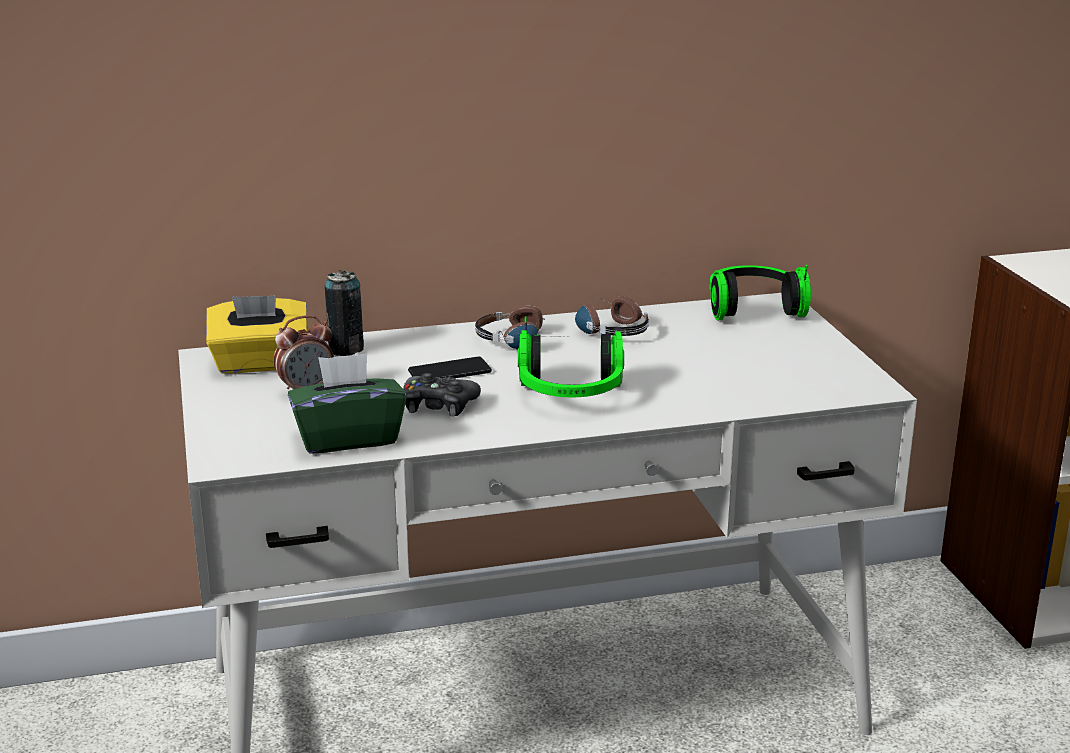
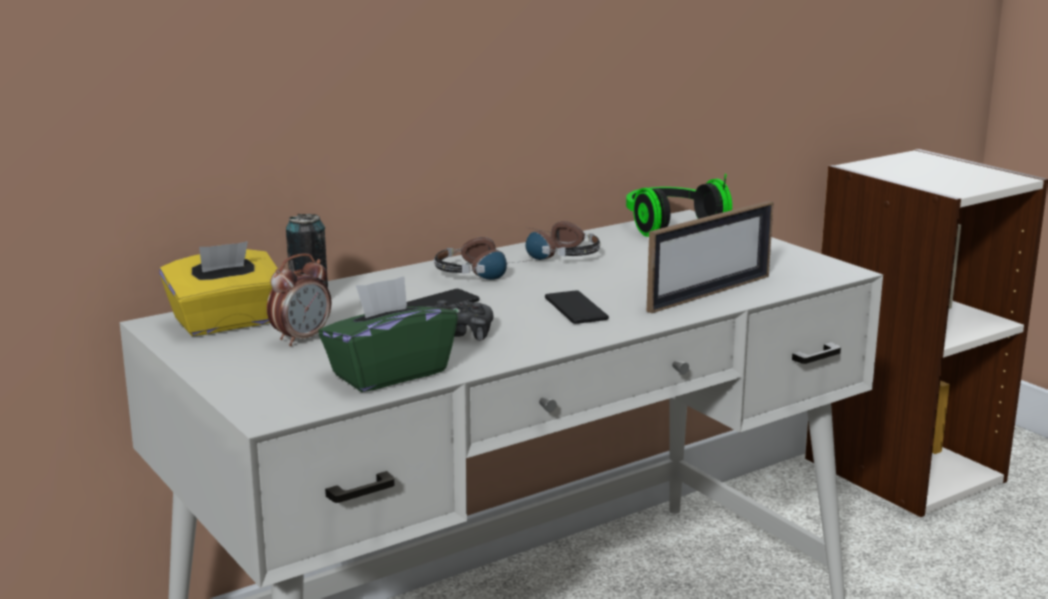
camera: 20 degrees left, 5 degrees down
(570, 394) = (576, 309): headphones -> phone
(714, 396) = (709, 293): none -> picture frame

